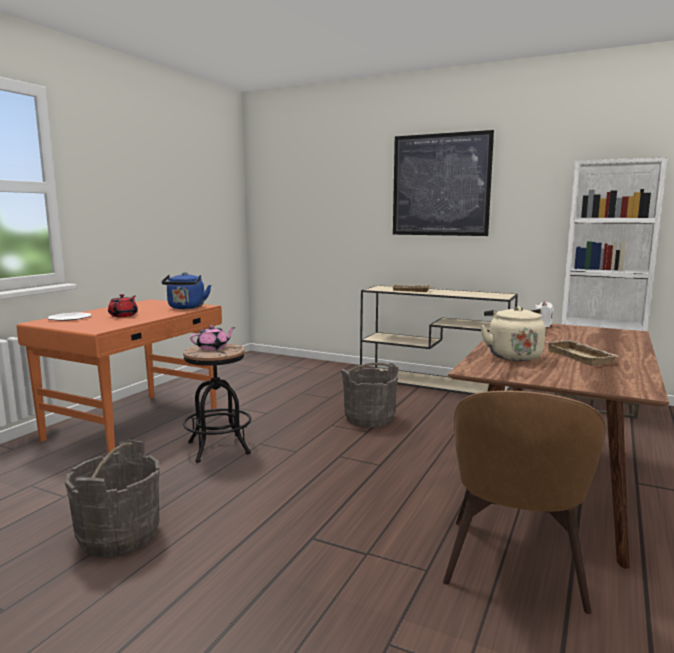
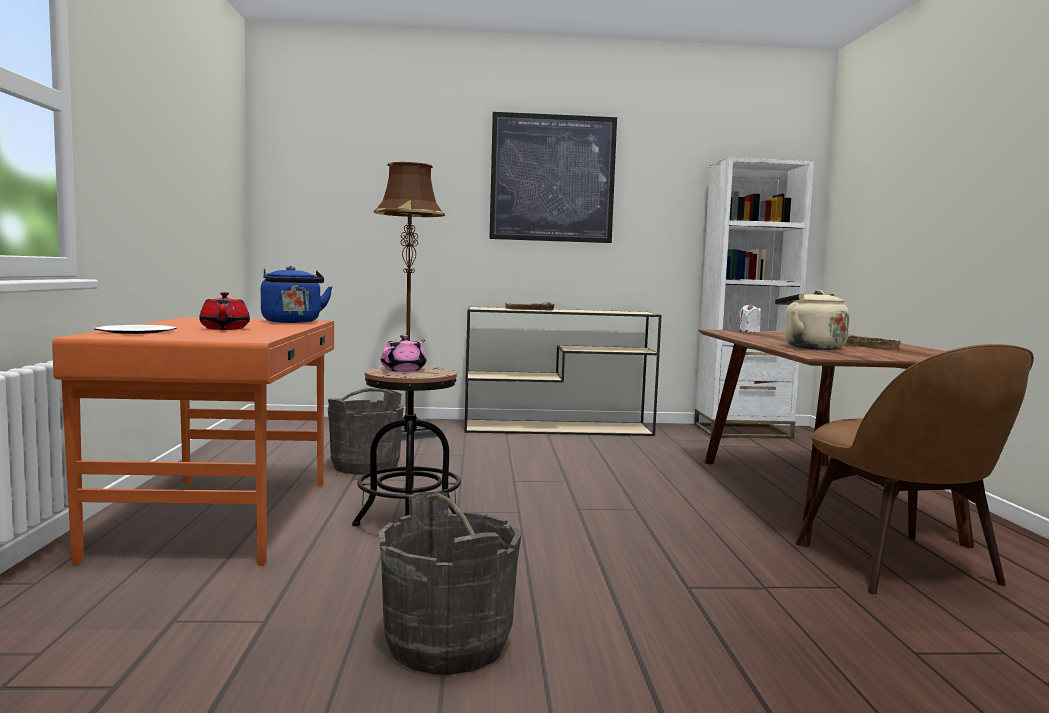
camera: 30 degrees left, 5 degrees down
(319, 375) = (406, 434): none -> brown floor lamp
(369, 418) = (547, 469): grey bucket -> grey bucket (365, 466)

